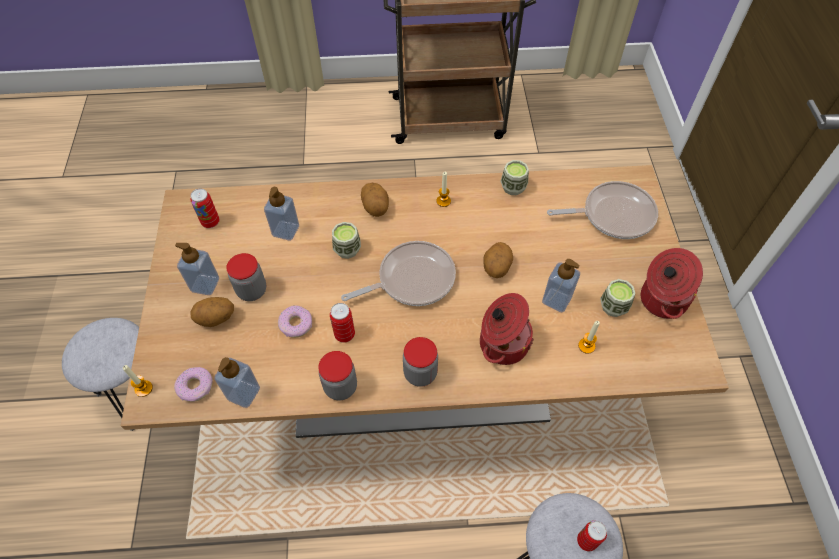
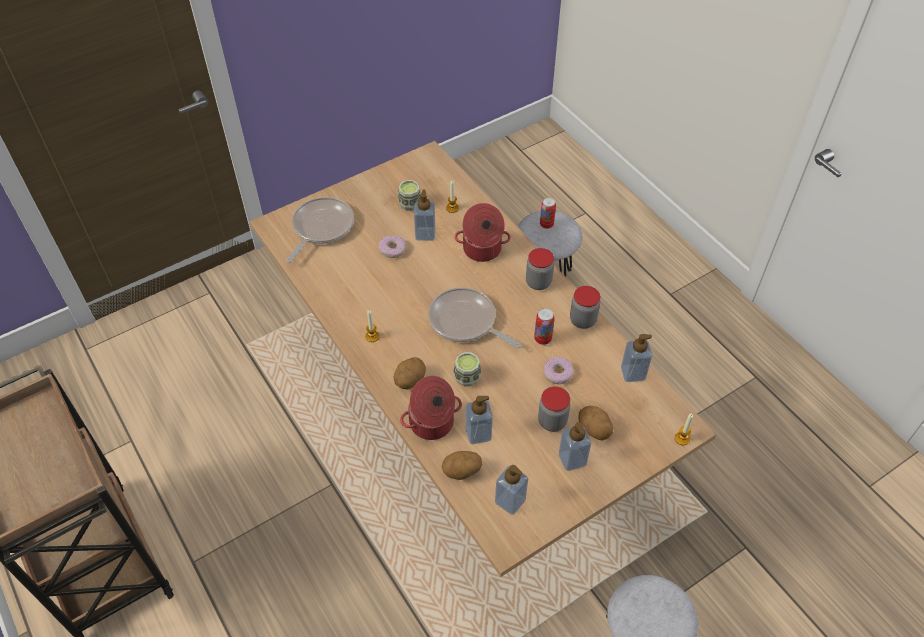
camera: 120 degrees left, 5 degrees down
(196, 387) = (653, 405): donut -> donut (392, 249)
(210, 222) = (510, 501): can -> soap dispenser
(496, 268) = (419, 276): potato -> potato (461, 472)
(513, 187) = (327, 297): cup -> none
(613, 215) = (321, 228): frying pan -> frying pan turned 60 degrees clockwise
(661, 299) = (387, 183): cooking pot -> cooking pot (432, 423)

